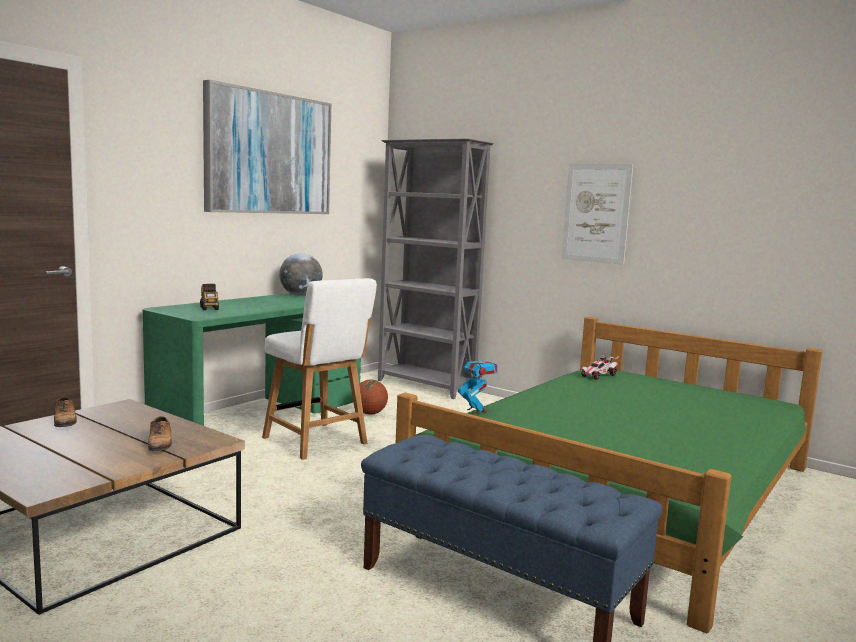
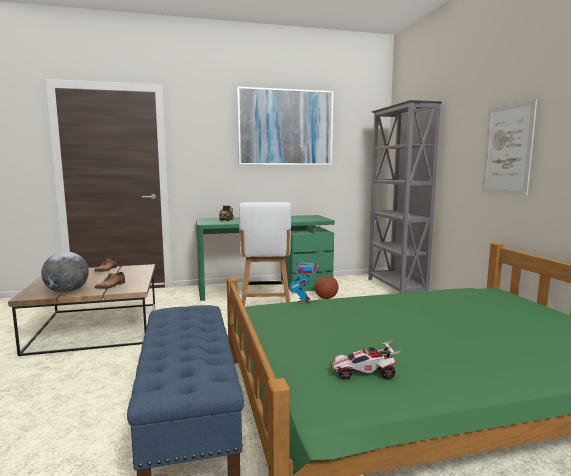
camera: 40 degrees right, 0 degrees up
(300, 295) = (301, 216): globe -> globe (67, 292)
(598, 376) = (472, 294): toy car -> toy car (364, 373)

